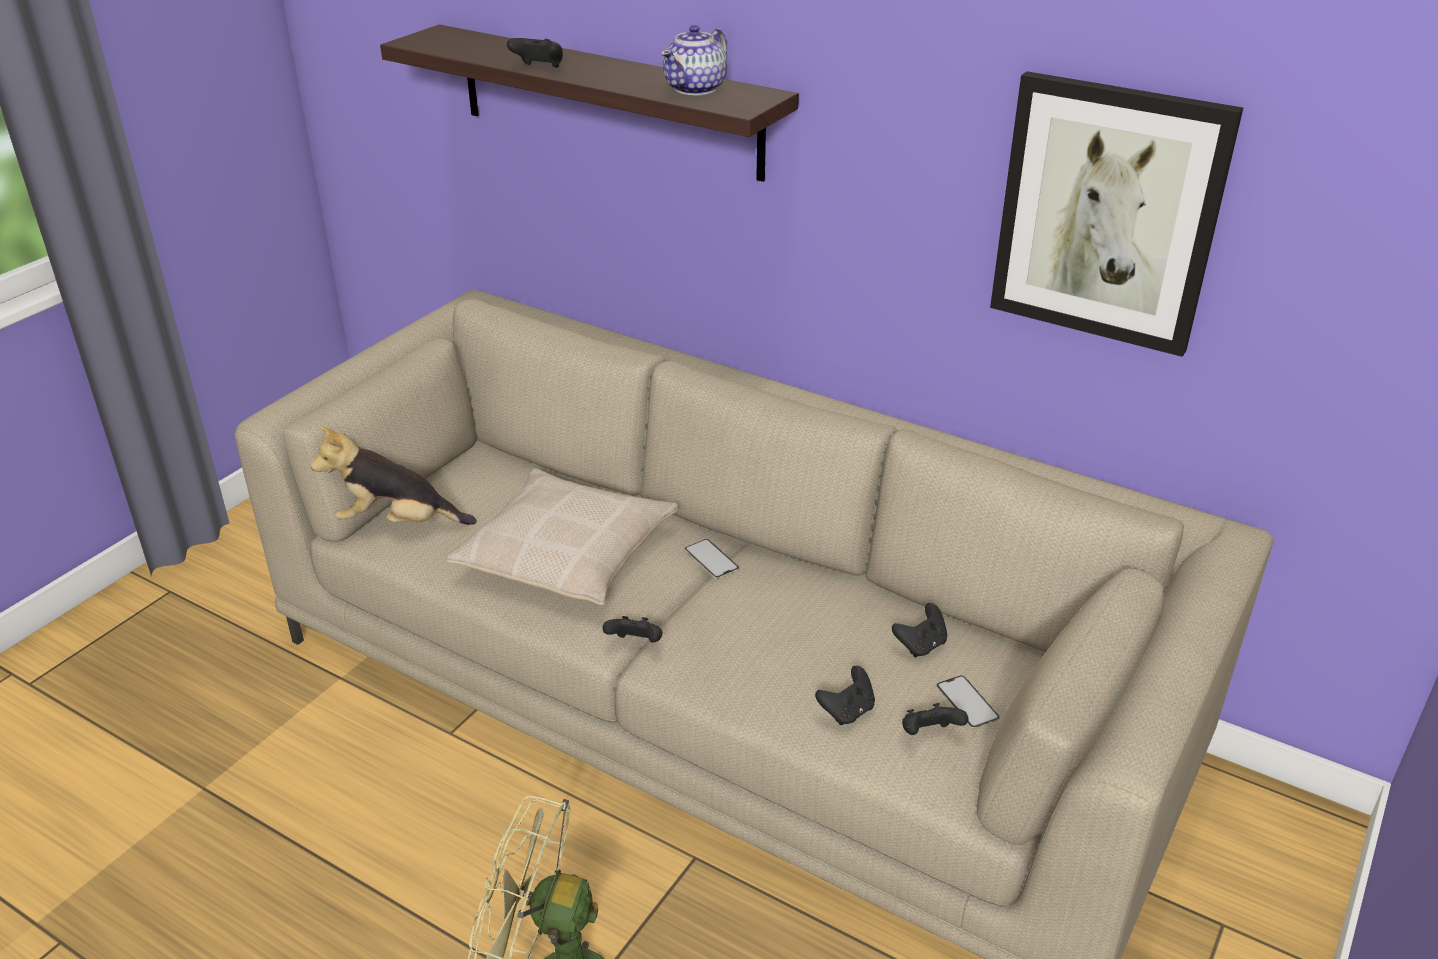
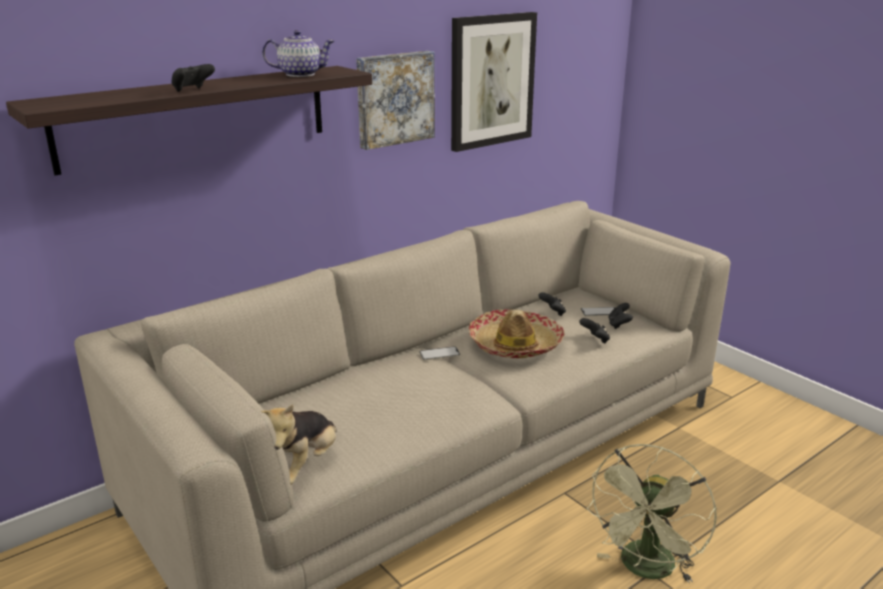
camera: 70 degrees left, 10 degrees down
(567, 553) = (400, 398): beige pillow -> none
(635, 644) = (506, 391): black game controller -> none
(696, 88) = (300, 74): teapot -> teapot turned 60 degrees counterclockwise
(776, 624) = (515, 344): none -> hat
(891, 174) = (394, 98): none -> picture

